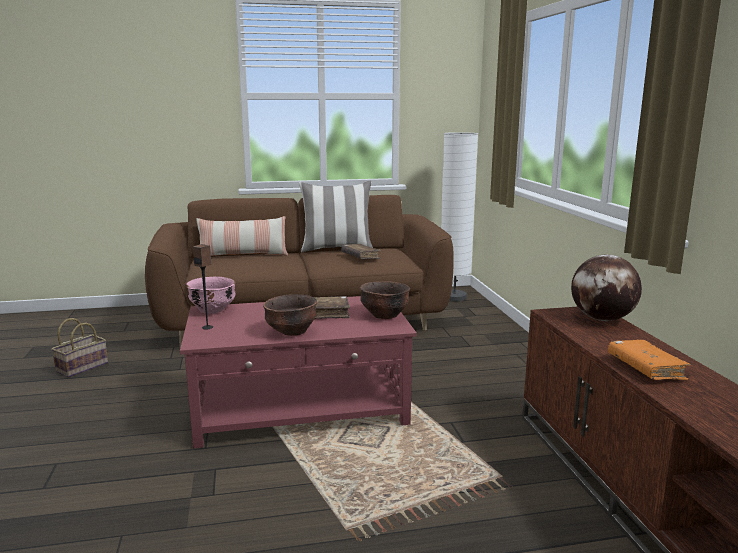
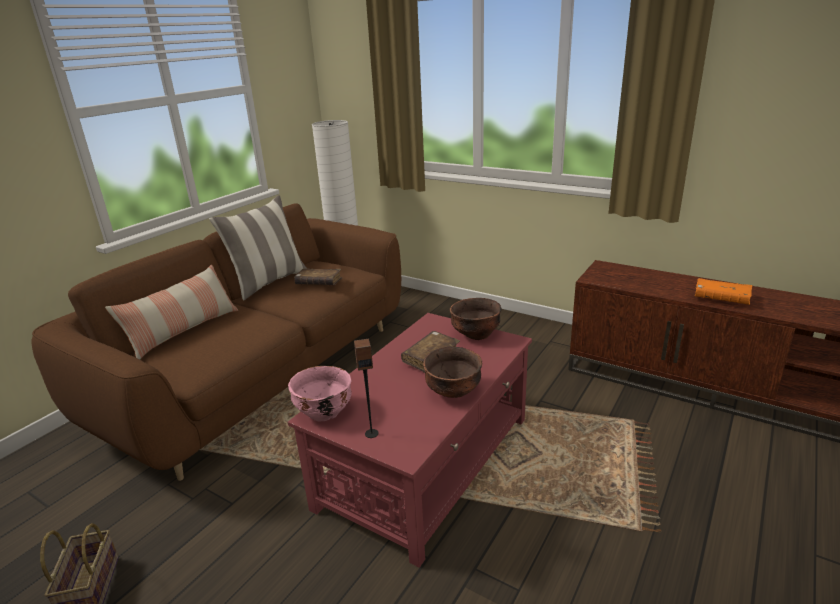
camera: 45 degrees left, 10 degrees up
(602, 319) = (624, 271): globe -> none

